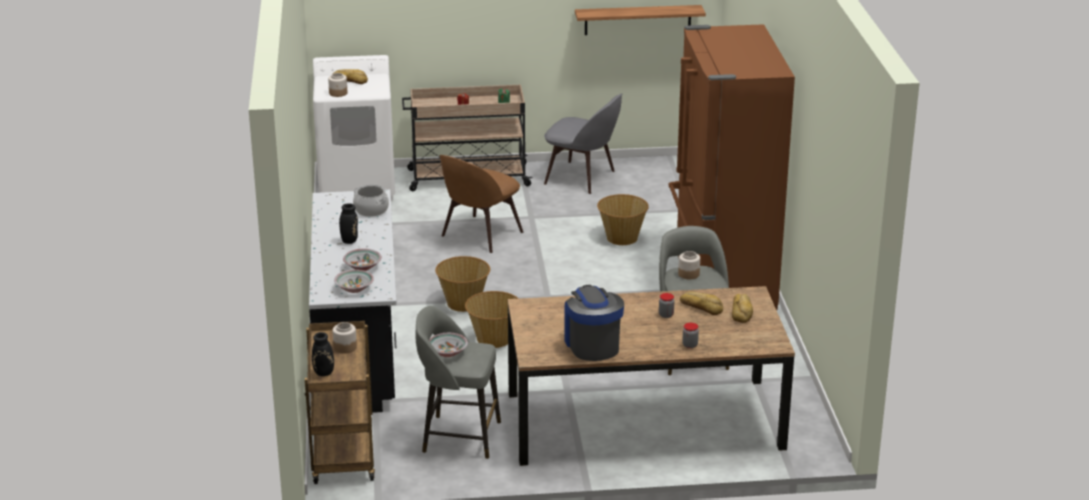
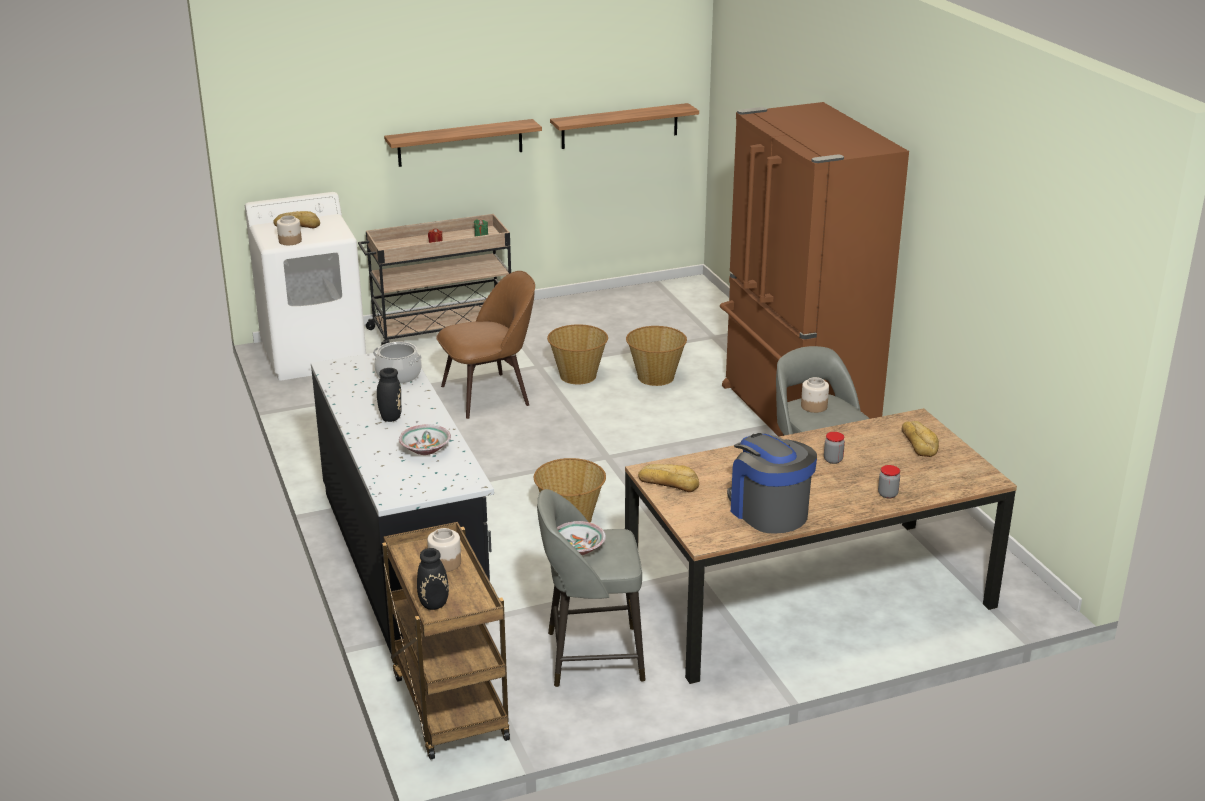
camera: 15 degrees left, 0 degrees up
(354, 288) = (429, 479): bowl -> none
(463, 303) = (510, 479): basket -> basket (578, 375)
(480, 235) = (489, 394): brown chair -> brown chair turned 135 degrees counterclockwise
(495, 23) = (460, 143): none -> shelf
(582, 178) = (574, 316): grey chair -> none
(701, 306) = (868, 443): bread -> bread (669, 482)

